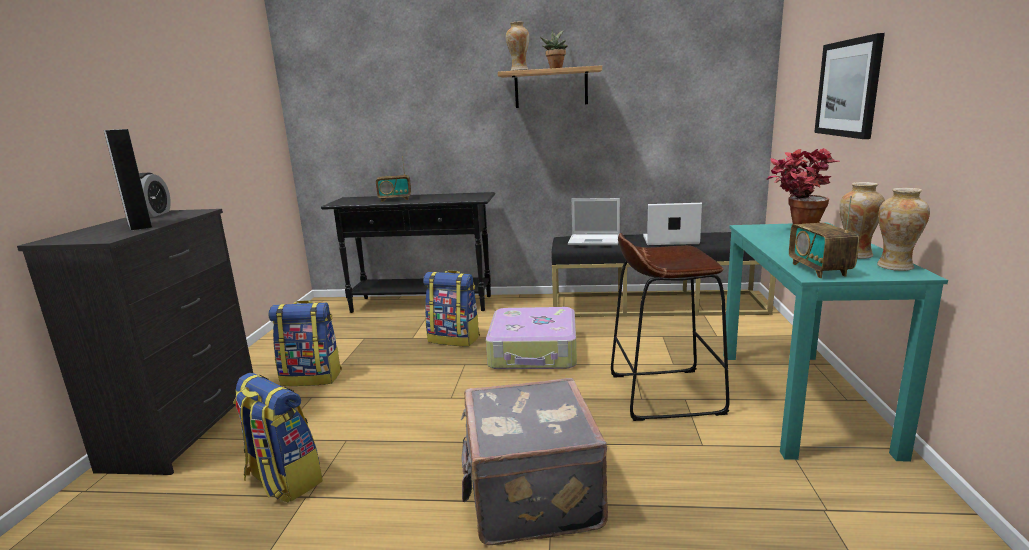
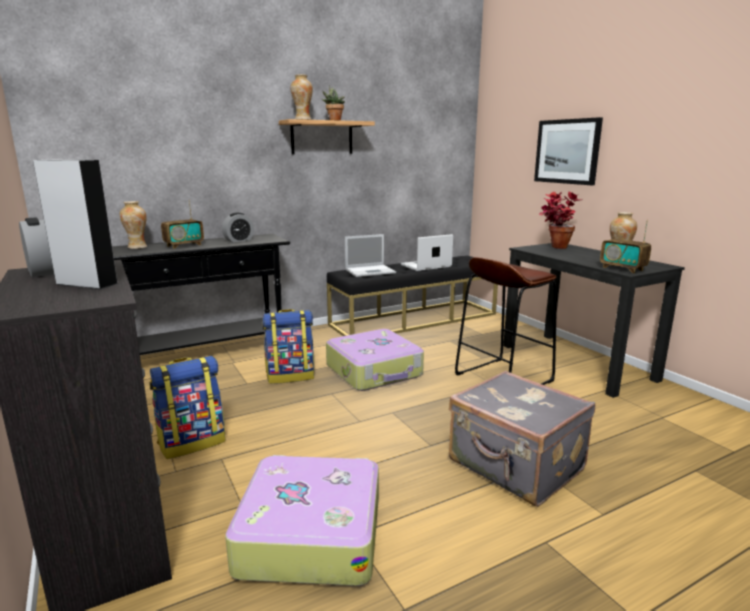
camera: 35 degrees left, 0 degrees up
(282, 481) = (310, 533): backpack -> suitcase
(447, 197) = (239, 240): none -> alarm clock
(800, 399) = (576, 362): turquoise desk -> black desk
(895, 266) = (650, 263): vase -> vase (137, 247)

